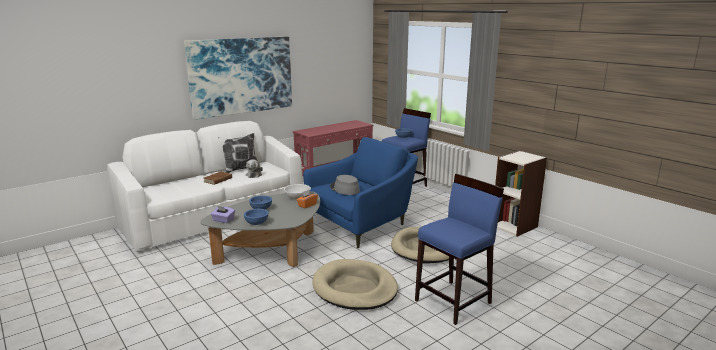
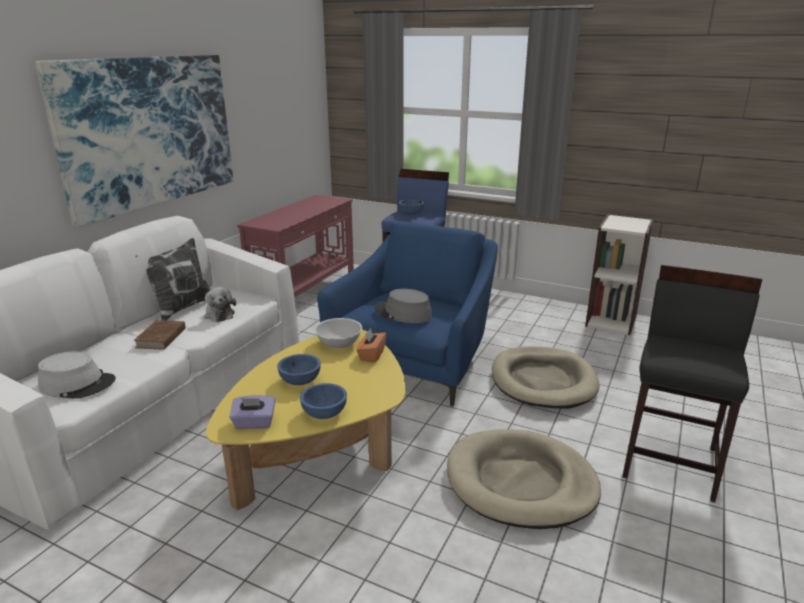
camera: 25 degrees left, 5 degrees up
(168, 191) = (78, 384): none -> grey hat
(272, 251) = (322, 449): grey coffee table -> yellow coffee table
(454, 301) = (671, 462): blue stool -> black stool

